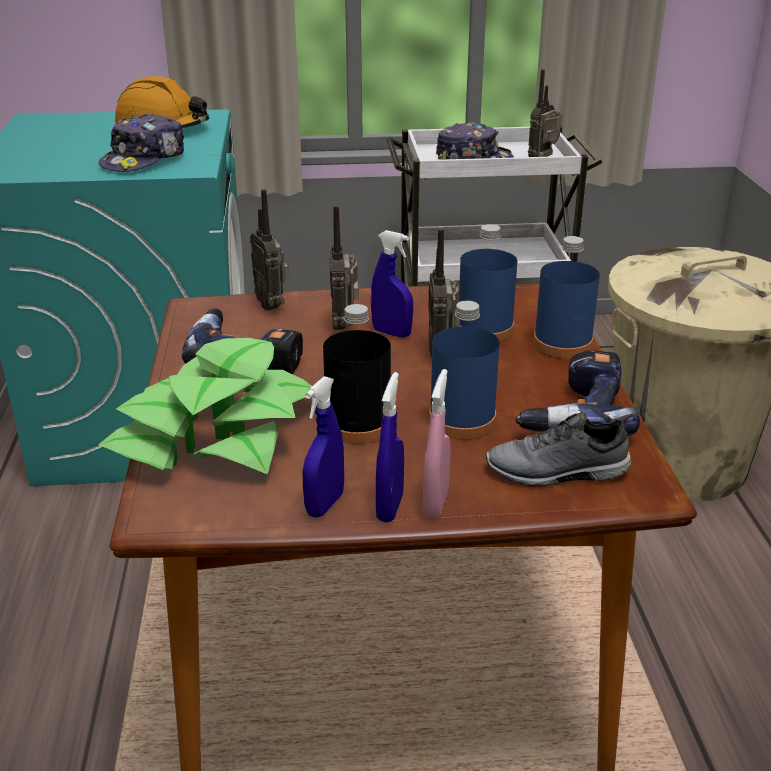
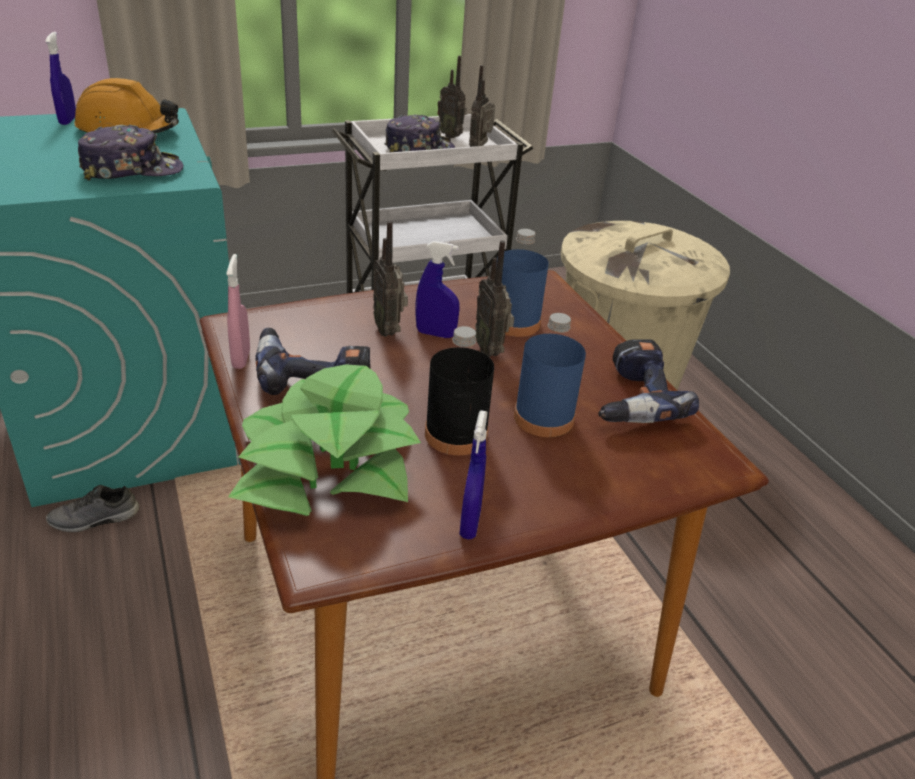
camera: 20 degrees left, 5 degrees up
(145, 160) = (132, 170): cap -> cap turned 120 degrees counterclockwise
(272, 305) = (309, 315): radio -> radio (451, 136)
(390, 507) = (528, 517): blue spray bottle -> blue spray bottle (68, 120)
(435, 504) = (565, 506): pink spray bottle -> pink spray bottle (241, 359)
(557, 472) = (647, 458): grey shoe -> grey shoe (94, 520)
(562, 344) = (586, 330): blue bottle -> none

